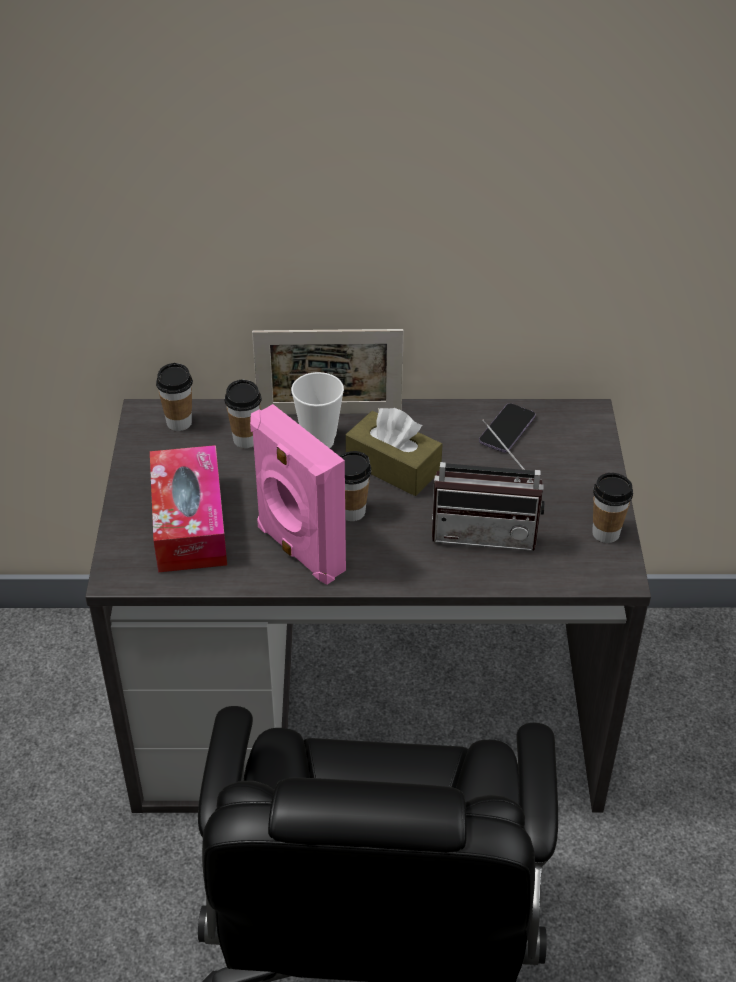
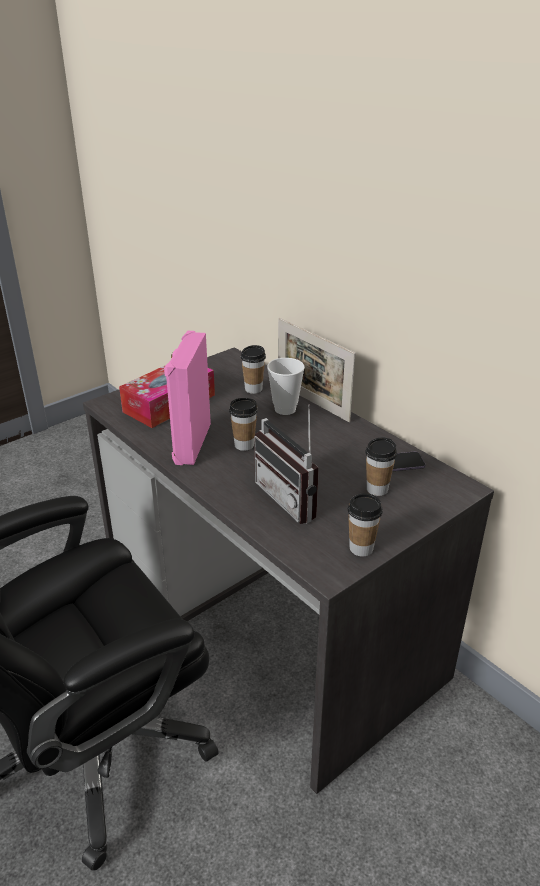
camera: 50 degrees right, 10 degrees down
(179, 423) = (238, 367): cup -> cup (377, 489)
(393, 466) = (300, 441): brown tissue box -> none

